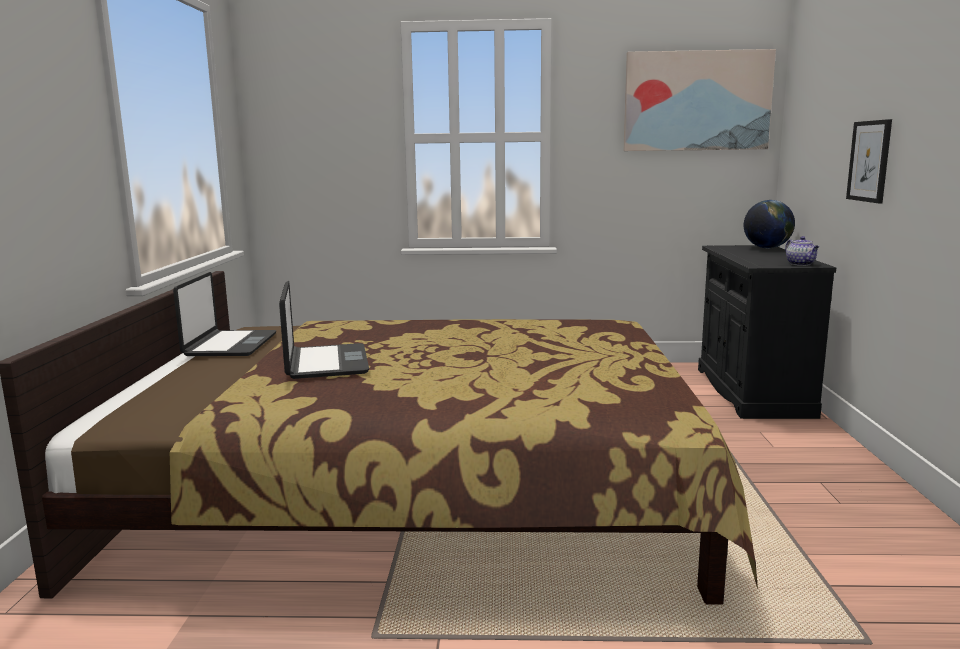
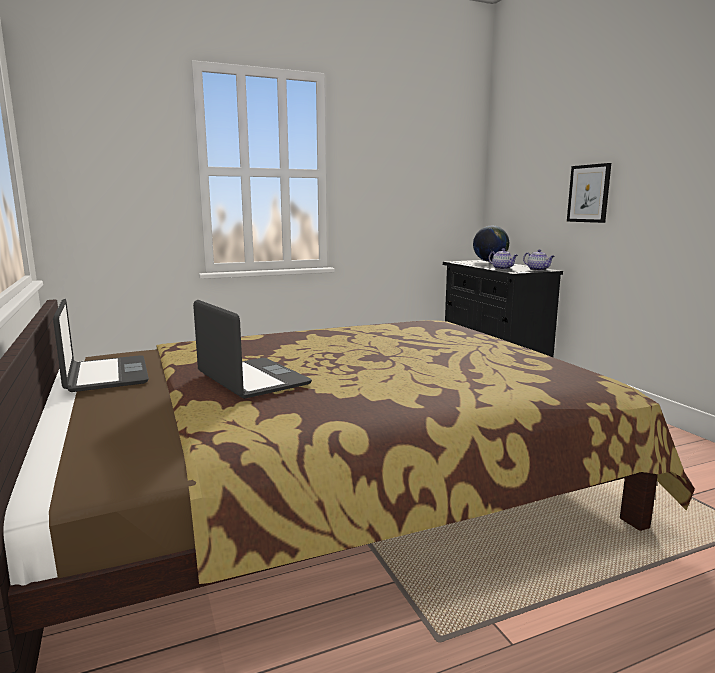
camera: 25 degrees left, 0 degrees up
(696, 101) = (431, 150): picture -> none
(755, 259) = (502, 268): none -> teapot

